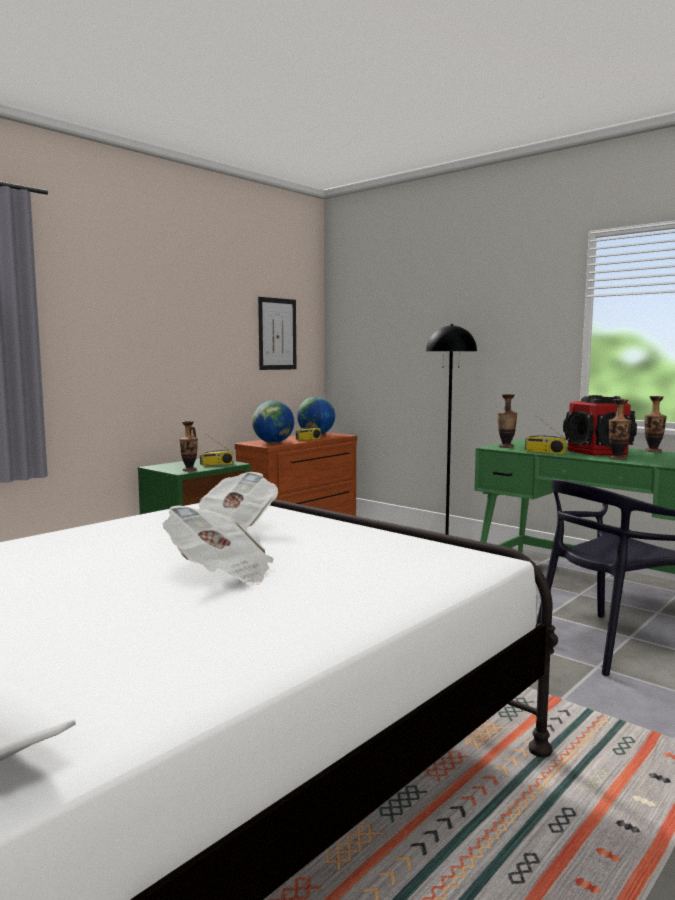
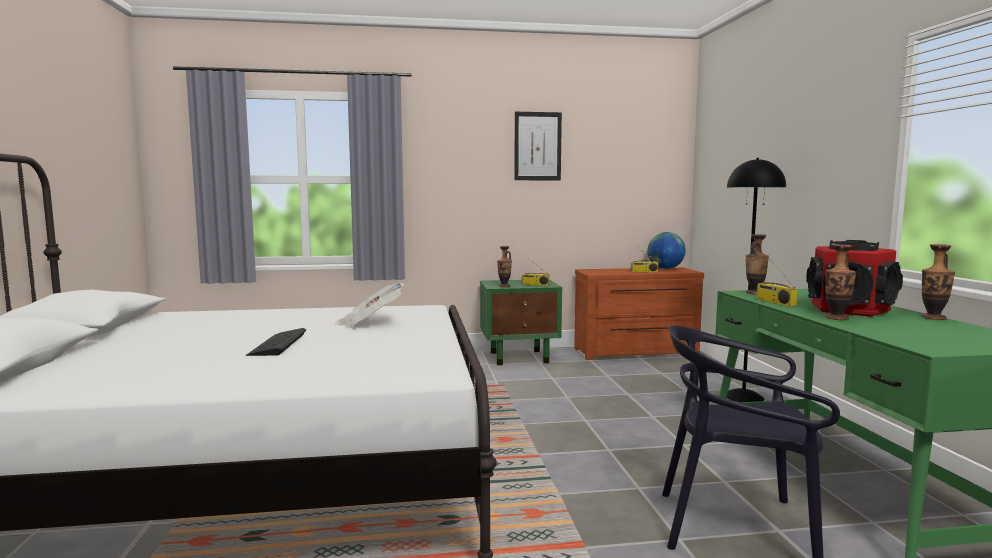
camera: 40 degrees right, 0 degrees up
(221, 572) = (278, 344): newspaper -> keyboard
(273, 442) = (604, 271): globe -> none
(277, 334) = (632, 173): picture -> picture (537, 146)

